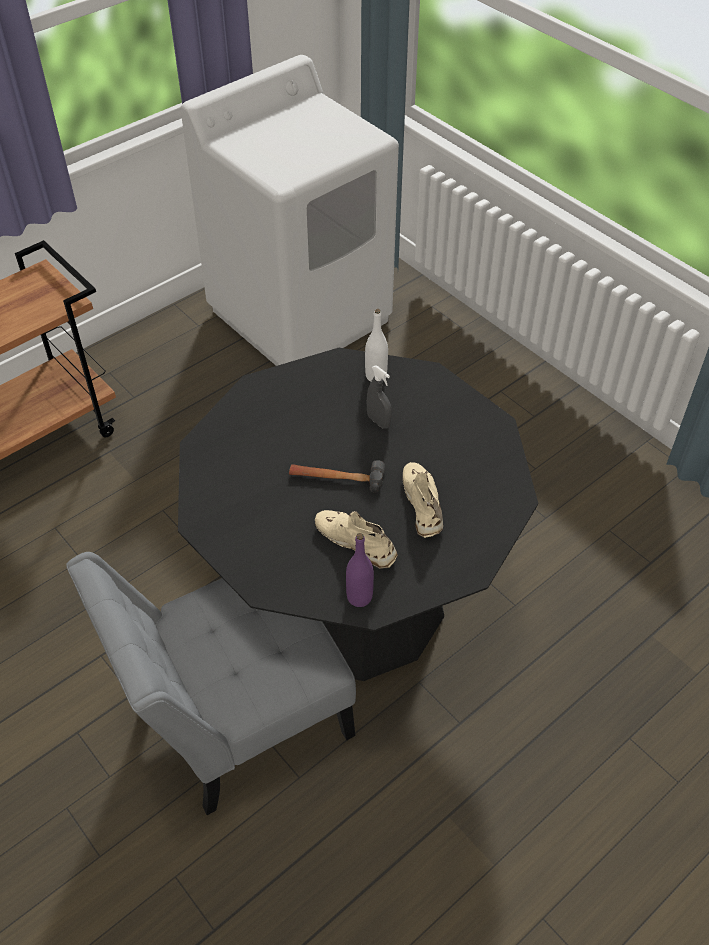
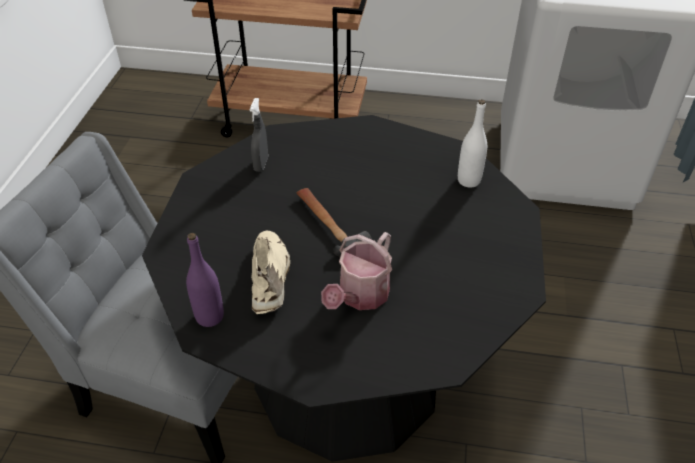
camera: 50 degrees right, 5 degrees down
(378, 421) = (420, 212): grey spray bottle -> grey spray bottle (261, 164)
(423, 504) = (360, 296): beige shoe -> watering can

